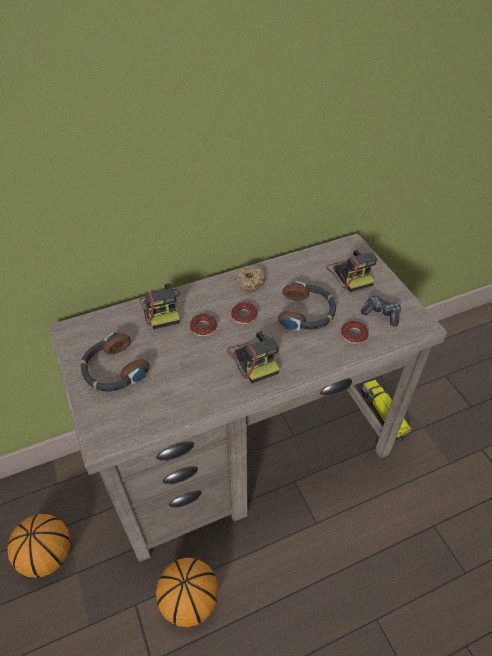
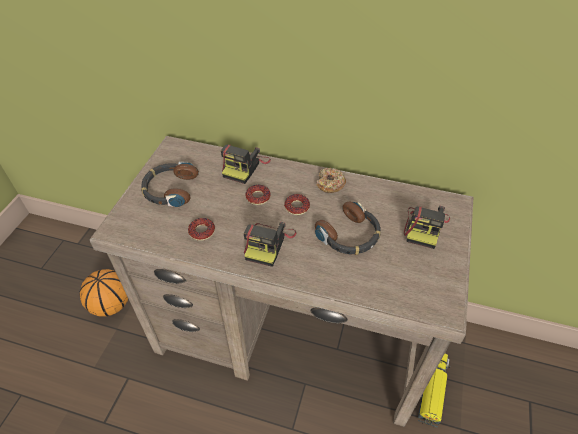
camera: 40 degrees right, 0 degrees up
(189, 600) = (159, 404): basketball -> none
(354, 335) = (369, 278): donut -> donut (202, 231)
(381, 314) = (415, 277): game controller -> none

